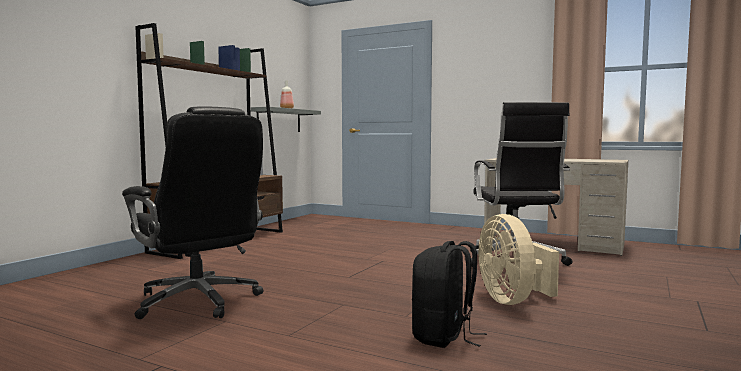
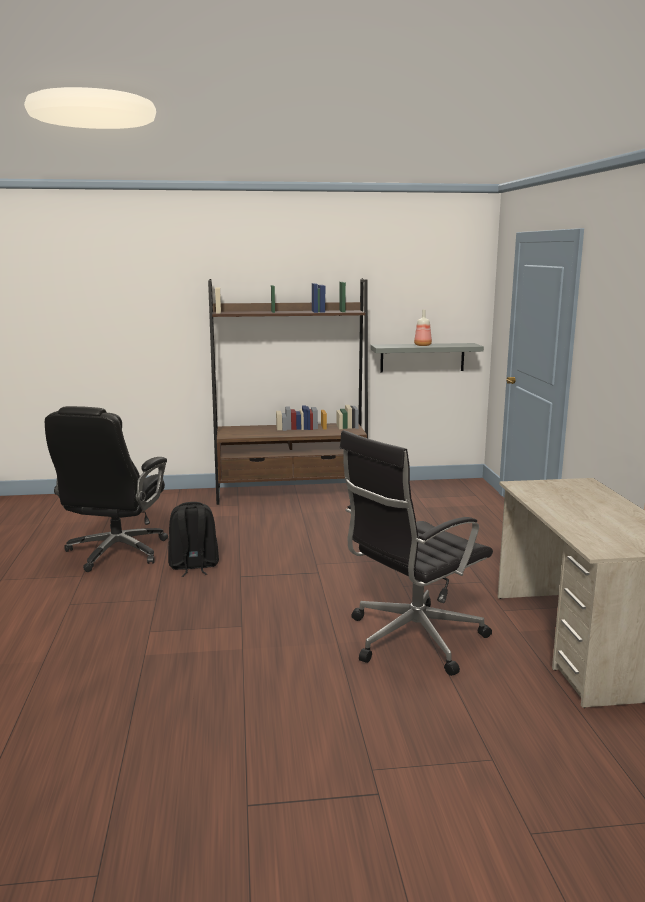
camera: 55 degrees right, 10 degrees up
(444, 337) = (108, 660): black backpack -> black backpack (193, 566)
(512, 300) = (245, 669): beige fan -> none

